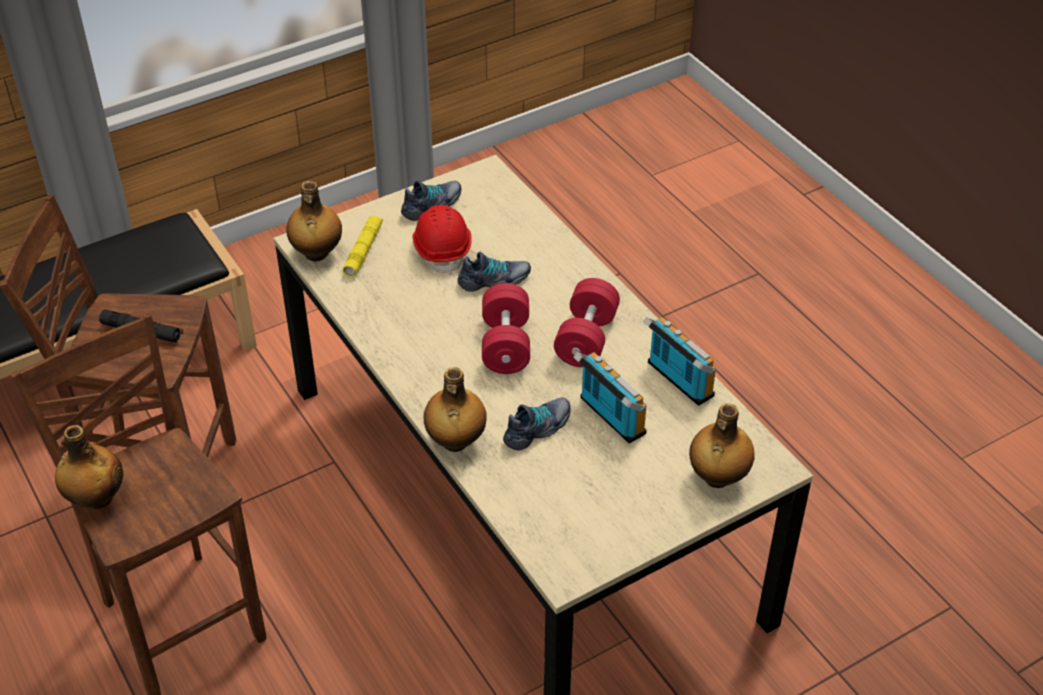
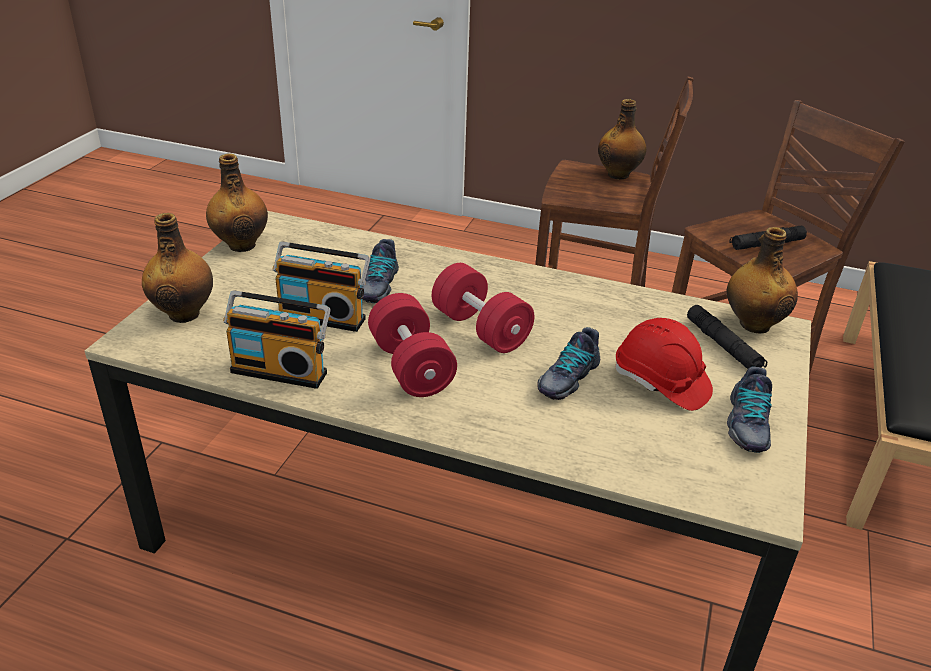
camera: 140 degrees right, 10 degrees down
(363, 250) = (723, 346): yellow flashlight -> black flashlight
(455, 442) = (434, 254): bottle -> bottle (241, 244)

